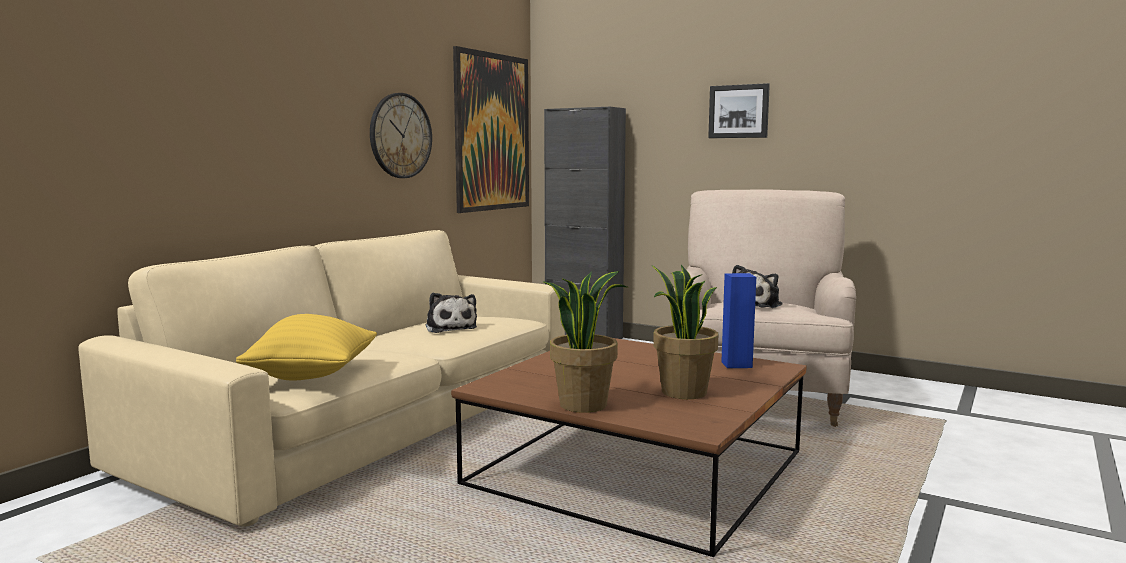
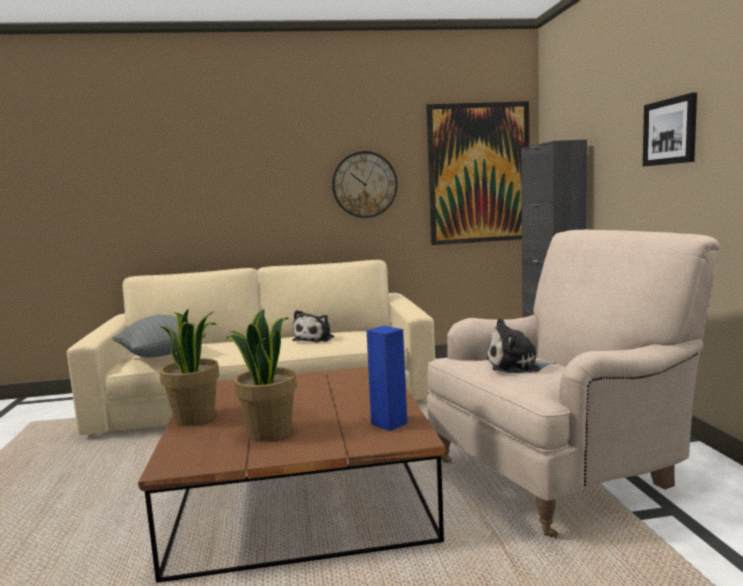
camera: 50 degrees right, 0 degrees up
(312, 376) = (161, 356): yellow pillow -> grey pillow

